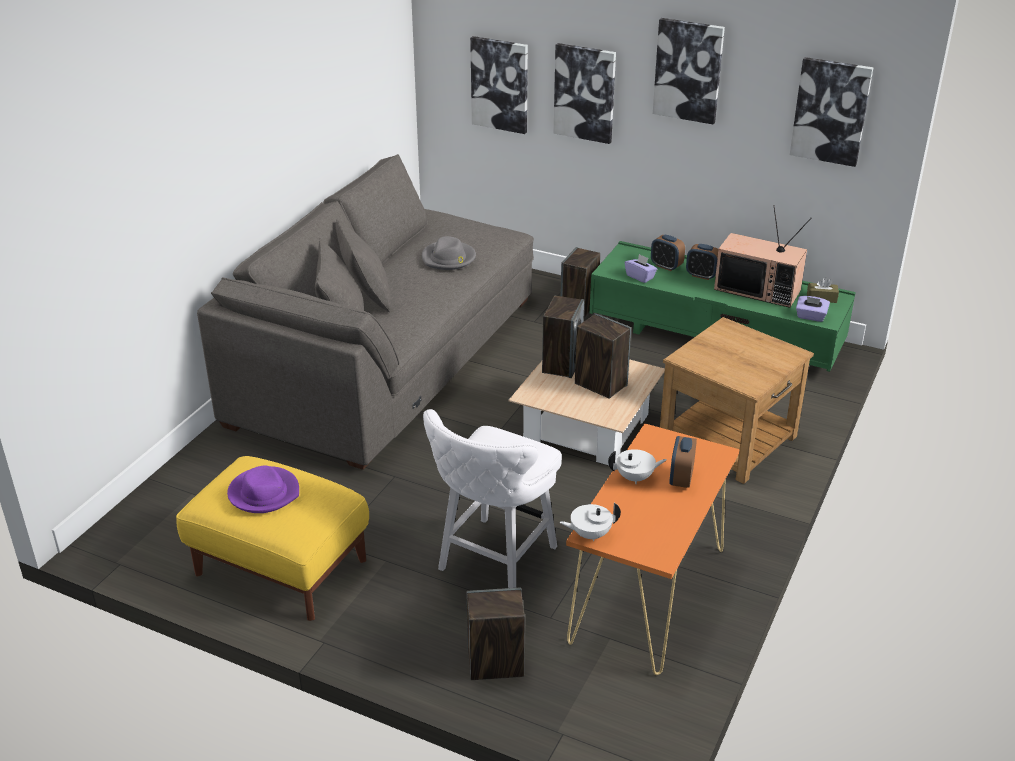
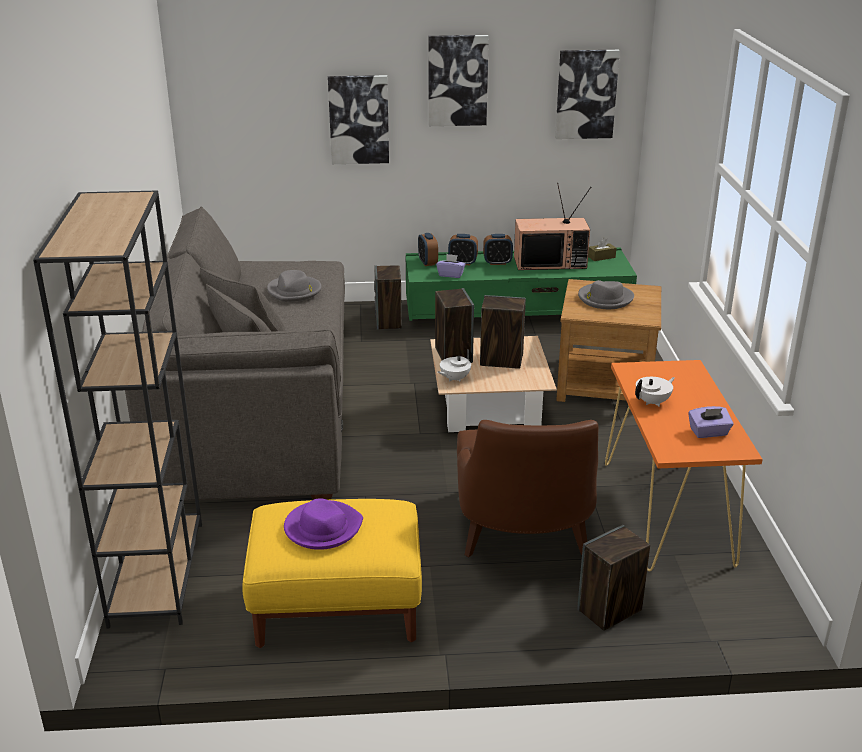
camera: 30 degrees left, 5 degrees down
(180, 483) = (156, 572): none -> bookcase
(494, 561) = (523, 532): white stool -> brown armchair
(500, 84) = (270, 127): picture -> none
(590, 534) = (670, 452): white teapot -> white teapot (454, 379)
(681, 479) = (686, 392): alarm clock -> alarm clock (427, 262)
(734, 350) = (605, 299): none -> grey hat
(810, 317) = (608, 271): purple tissue box -> purple tissue box (709, 432)

